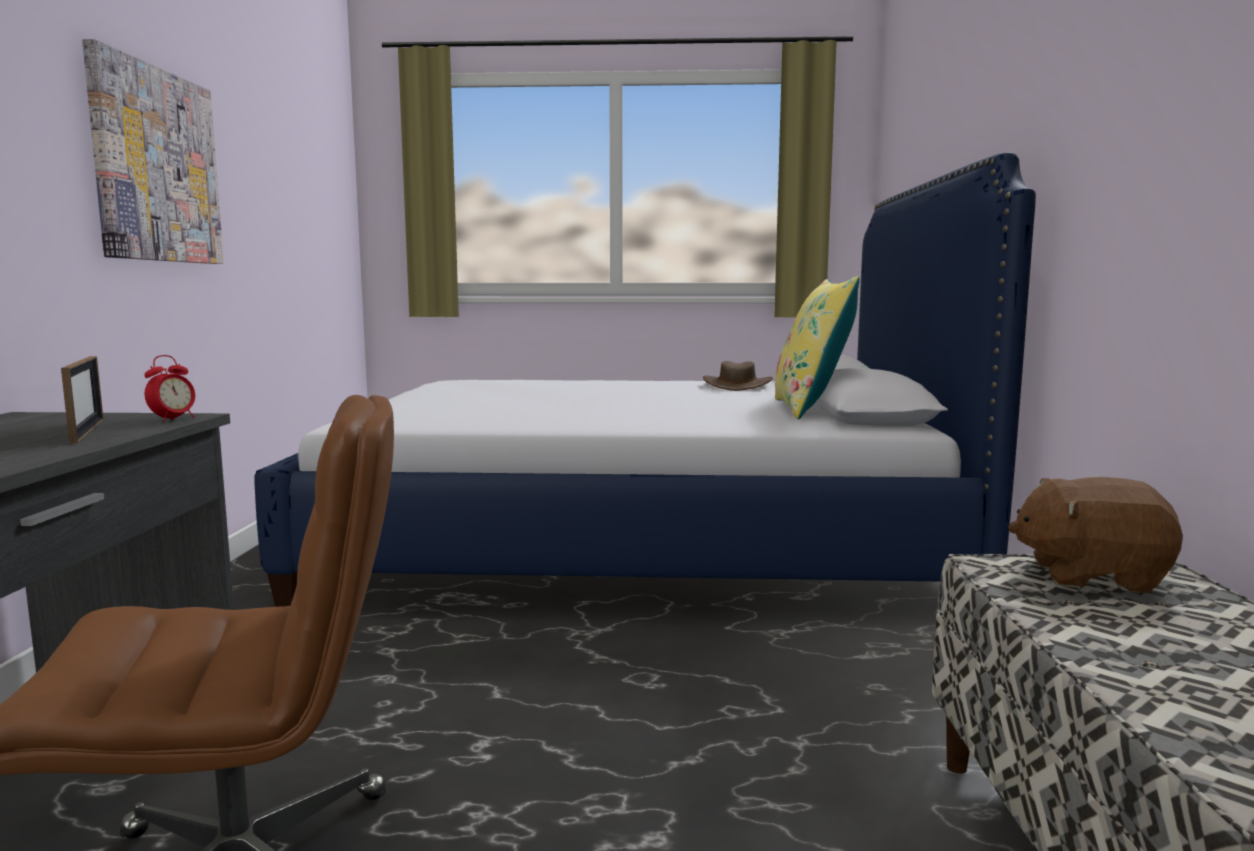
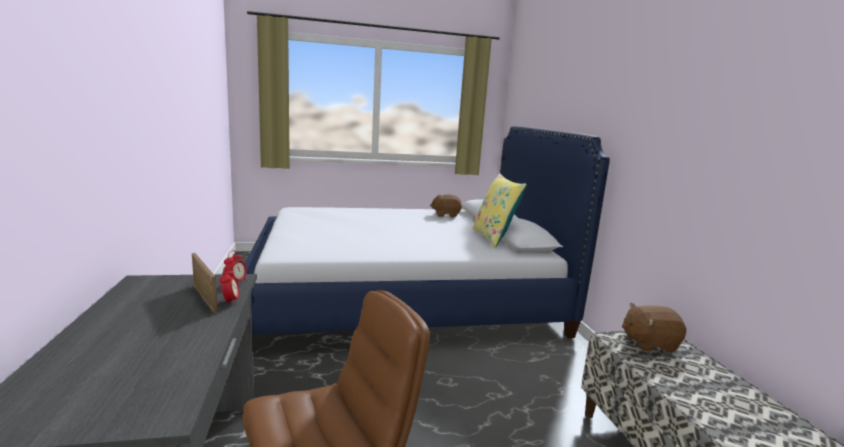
camera: 15 degrees left, 5 degrees up
(123, 435) = (230, 302): none -> alarm clock
(156, 166) = (164, 112): picture -> none
(737, 386) = (446, 215): brown hat -> brown plush toy

